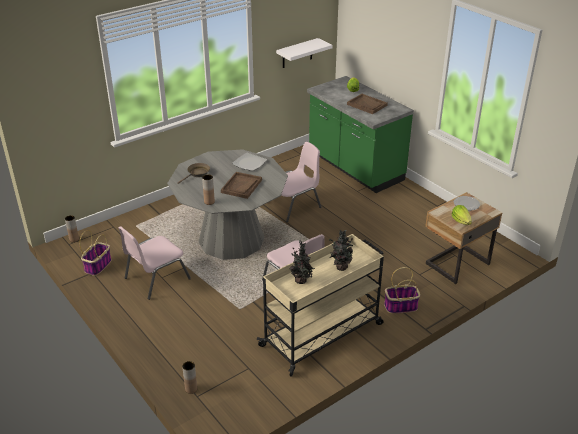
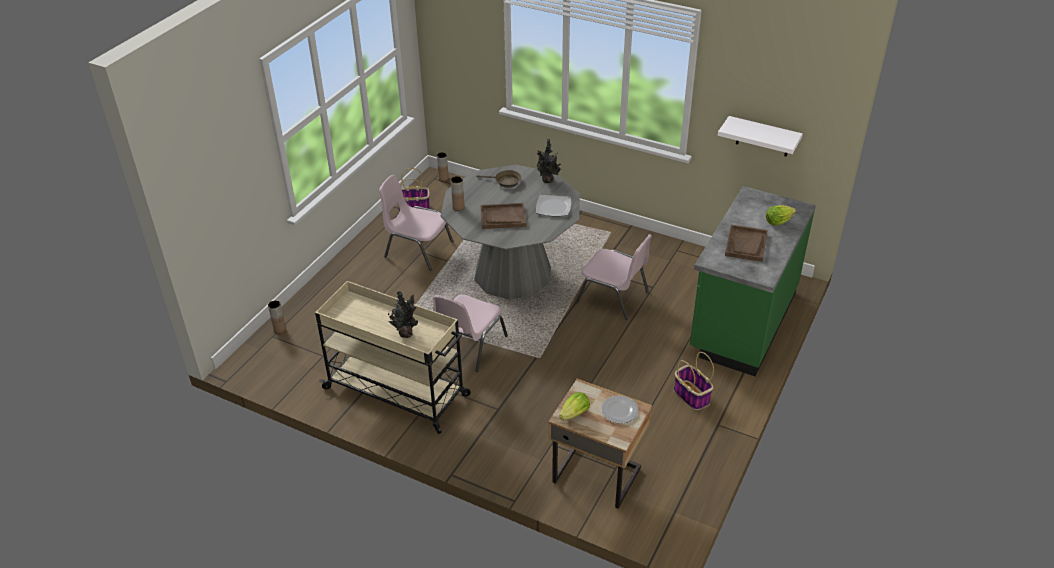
camera: 65 degrees right, 5 degrees up
(302, 281) = (367, 313): potted plant -> potted plant (547, 181)
(400, 307) = (479, 442): basket -> basket (691, 395)

